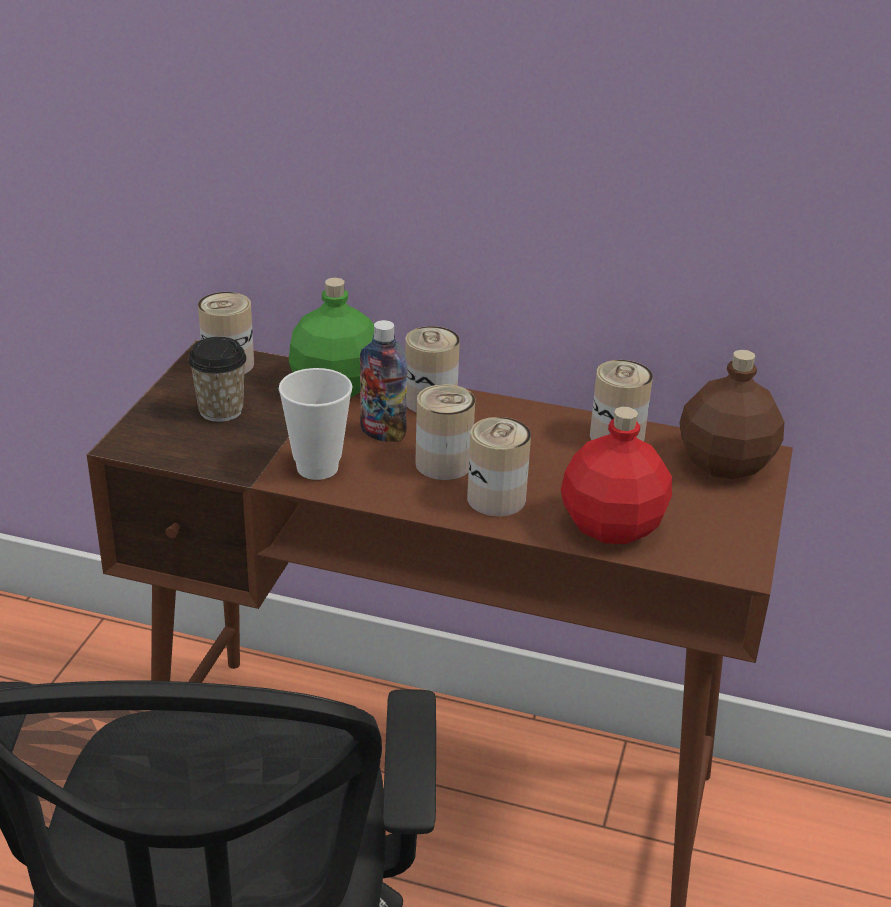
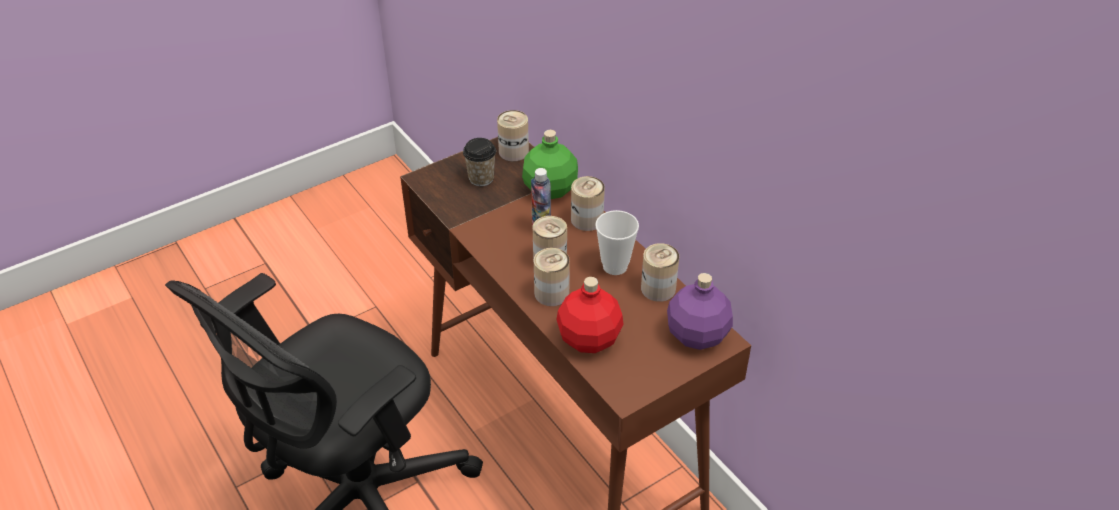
camera: 40 degrees right, 10 degrees up
(317, 468) = (489, 233): cup -> cup (615, 266)
(724, 464) = (696, 335): brown bottle -> purple bottle

